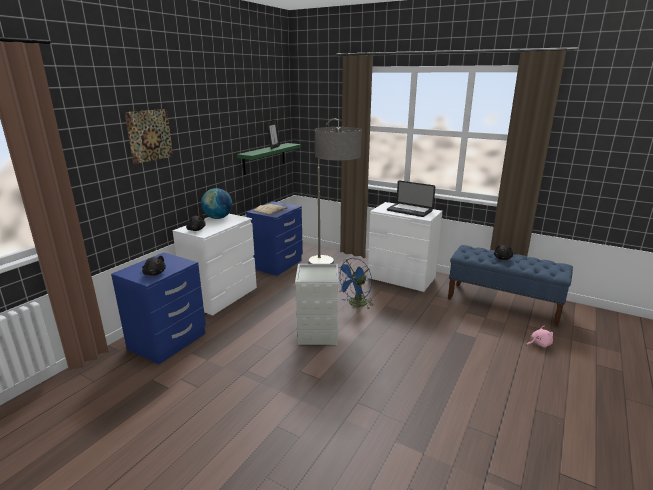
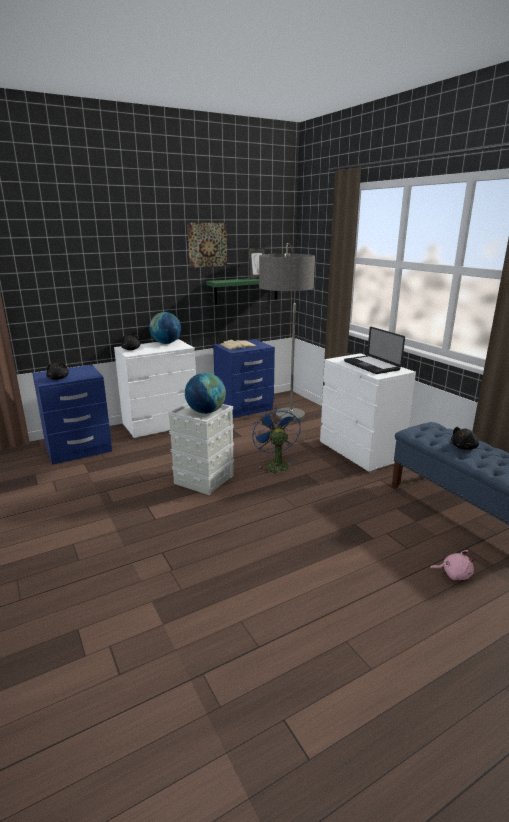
camera: 30 degrees right, 0 degrees up
(150, 135) = (95, 251): picture -> picture (207, 245)
(321, 273) = (206, 412): none -> globe
(355, 304) = (275, 464): blue fan -> blue fan turned 90 degrees clockwise

